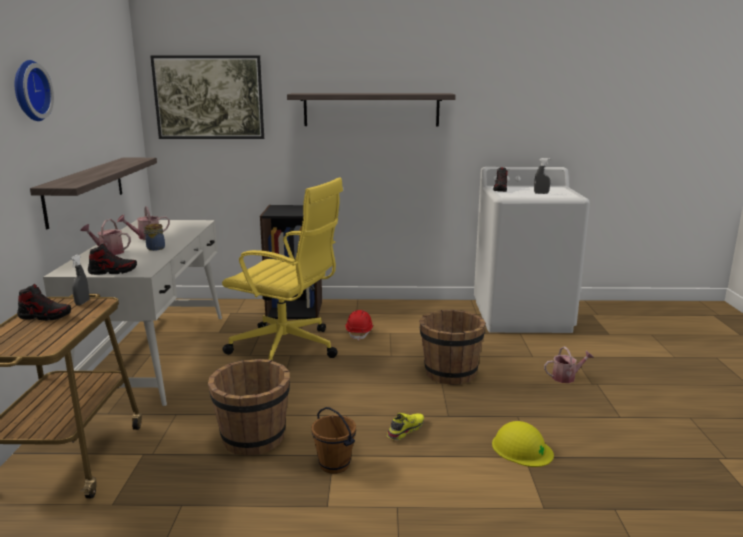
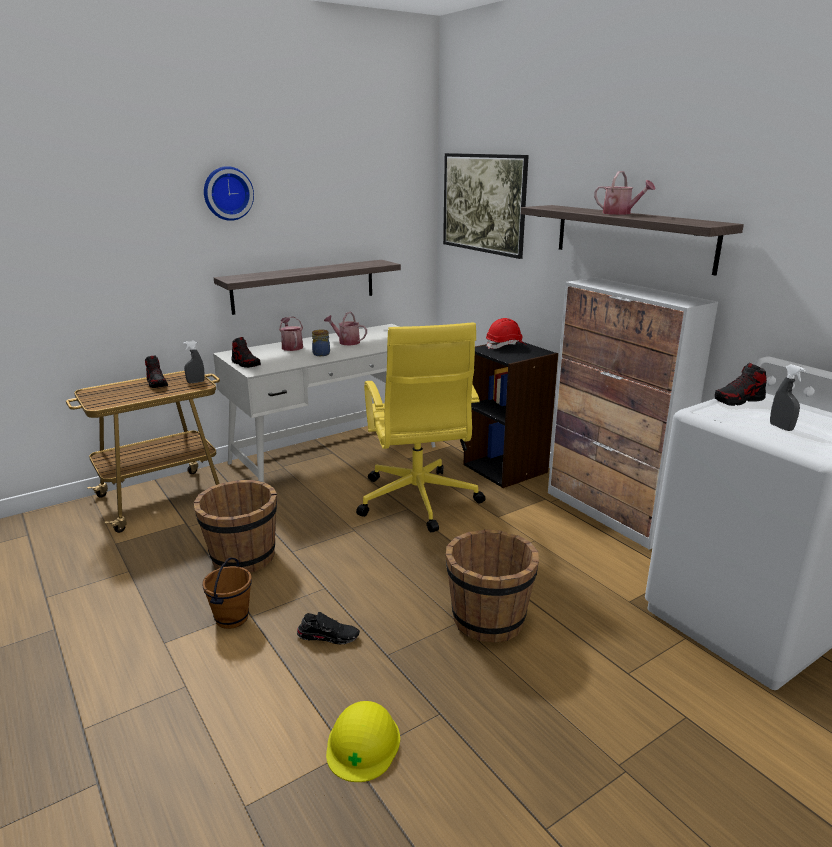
camera: 55 degrees right, 5 degrees up
(360, 333) = (507, 523): red hard hat -> red hard hat (505, 346)
(393, 305) = (609, 513): none -> cabinet
(404, 430) = (328, 636): yellow shoe -> black shoe
(566, 377) = (605, 729): watering can -> watering can (620, 213)

